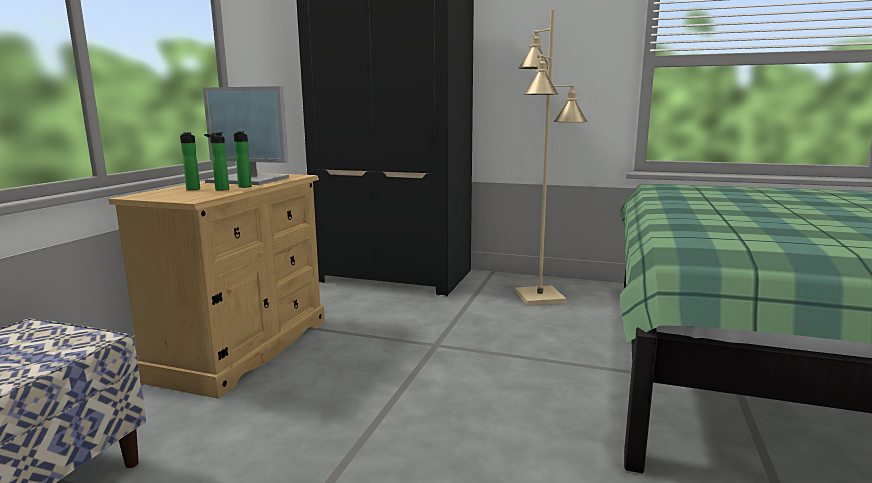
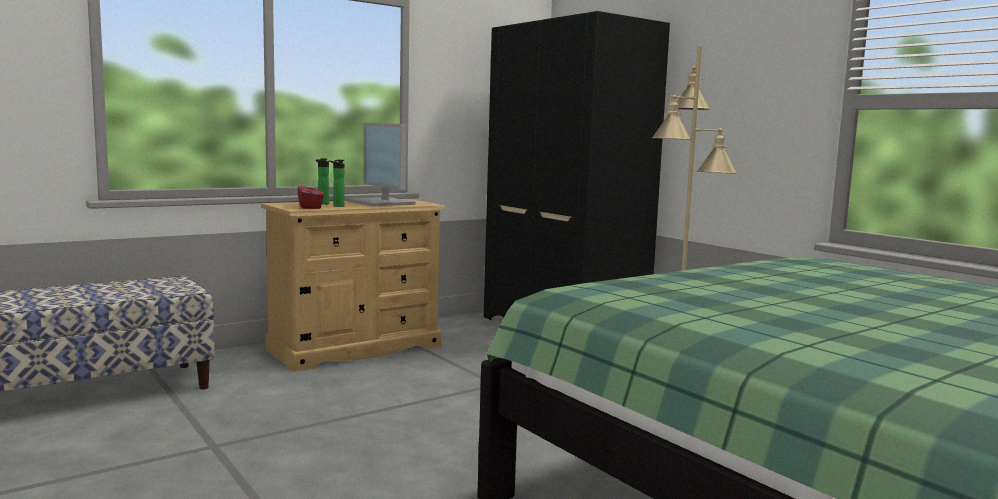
camera: 35 degrees right, 5 degrees down
(198, 195) = (310, 207): none -> red tissue box
(244, 187) = (358, 206): bottle -> none

